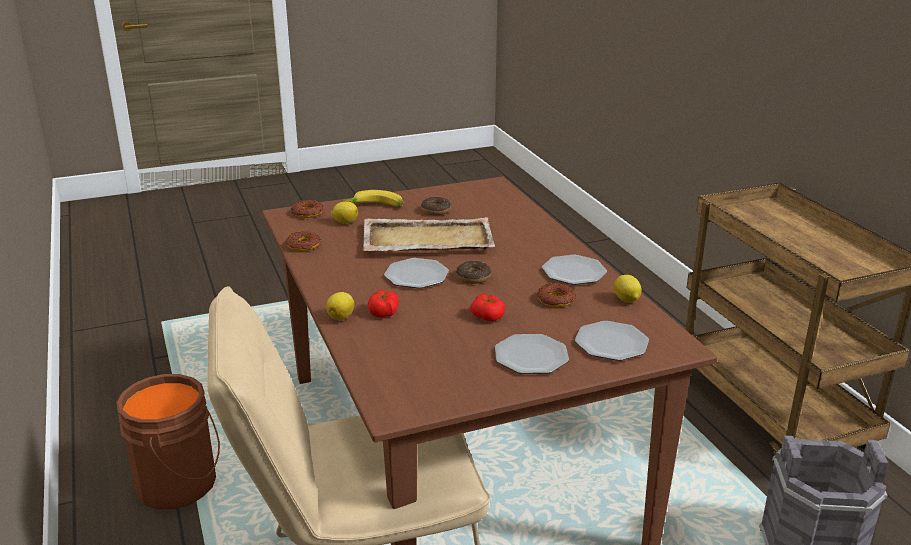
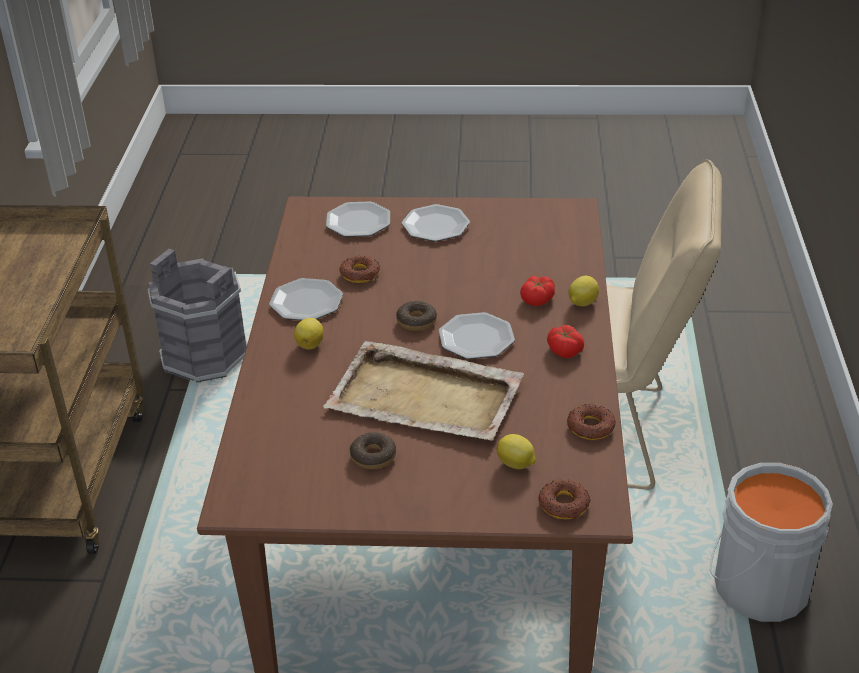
camera: 155 degrees left, 10 degrees up
(180, 484) = (756, 585): brown bucket -> grey bucket
(375, 207) = (456, 490): banana -> none
(487, 316) = (440, 271): tomato -> tomato (564, 350)
(626, 300) = (295, 258): lemon -> lemon (310, 344)

